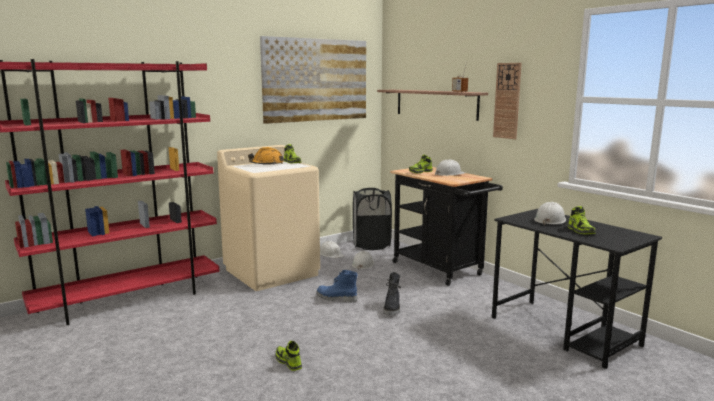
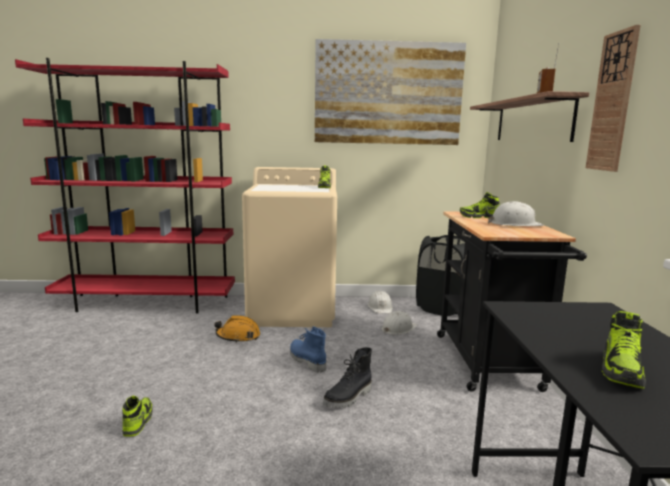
camera: 35 degrees right, 0 degrees up
(266, 164) = (293, 186): orange hard hat -> orange hard hat (238, 336)
(550, 220) = (590, 329): white hard hat -> none

